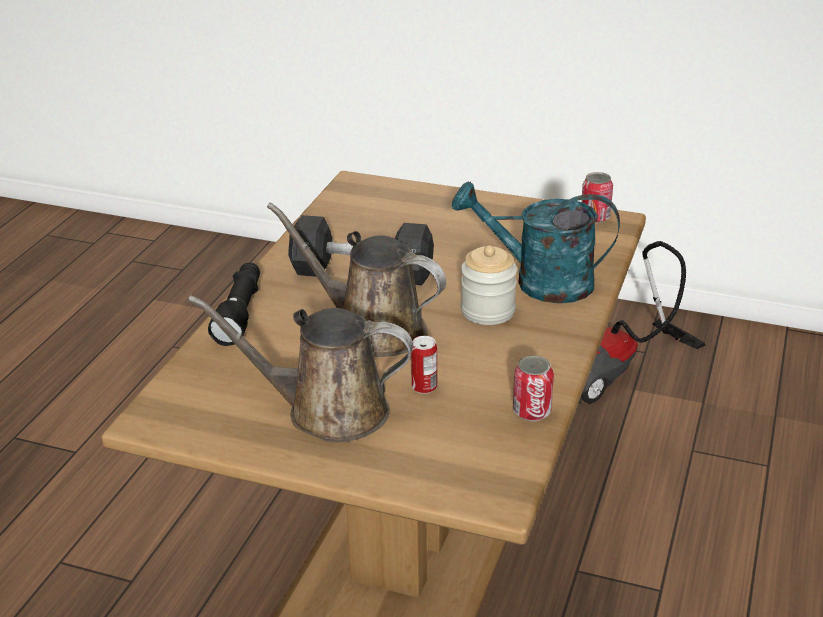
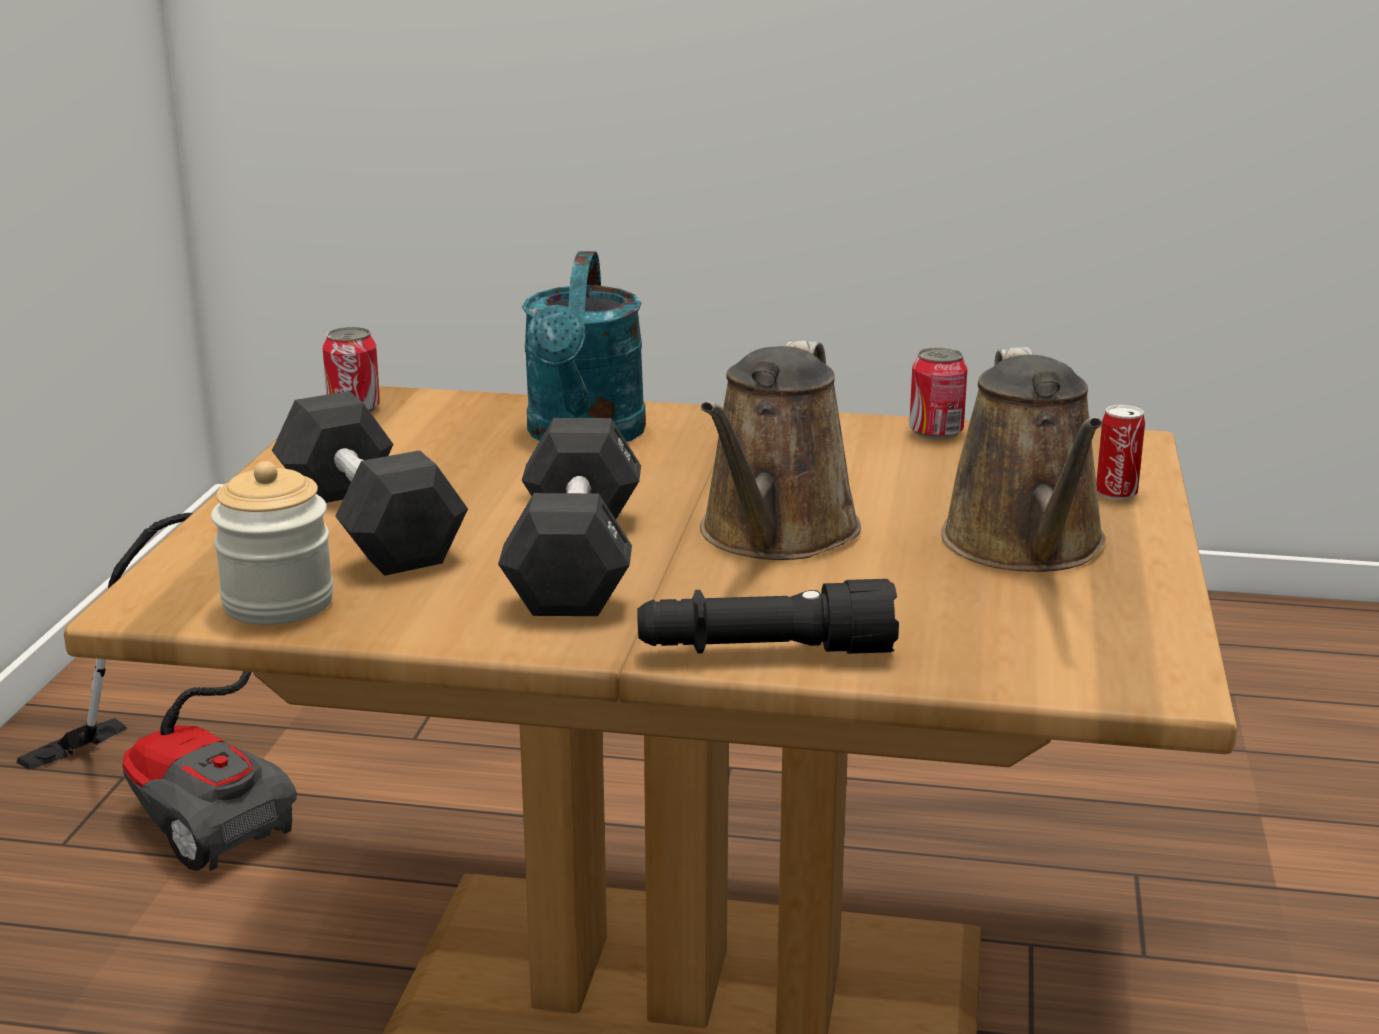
camera: 100 degrees left, 10 degrees down
(422, 223) = (369, 525): none -> black dumbbell
(424, 387) = (919, 491): can -> can (1116, 493)
(487, 311) = (684, 464): jar -> jar (278, 603)

